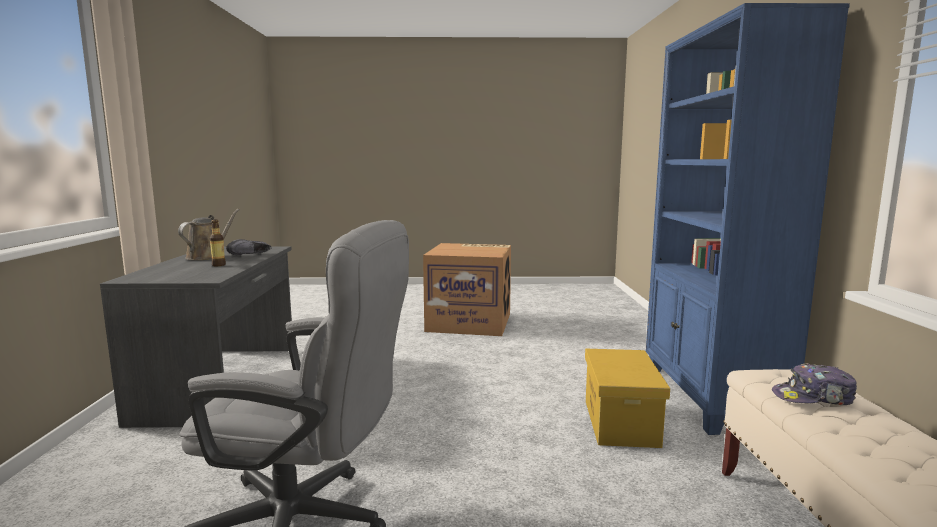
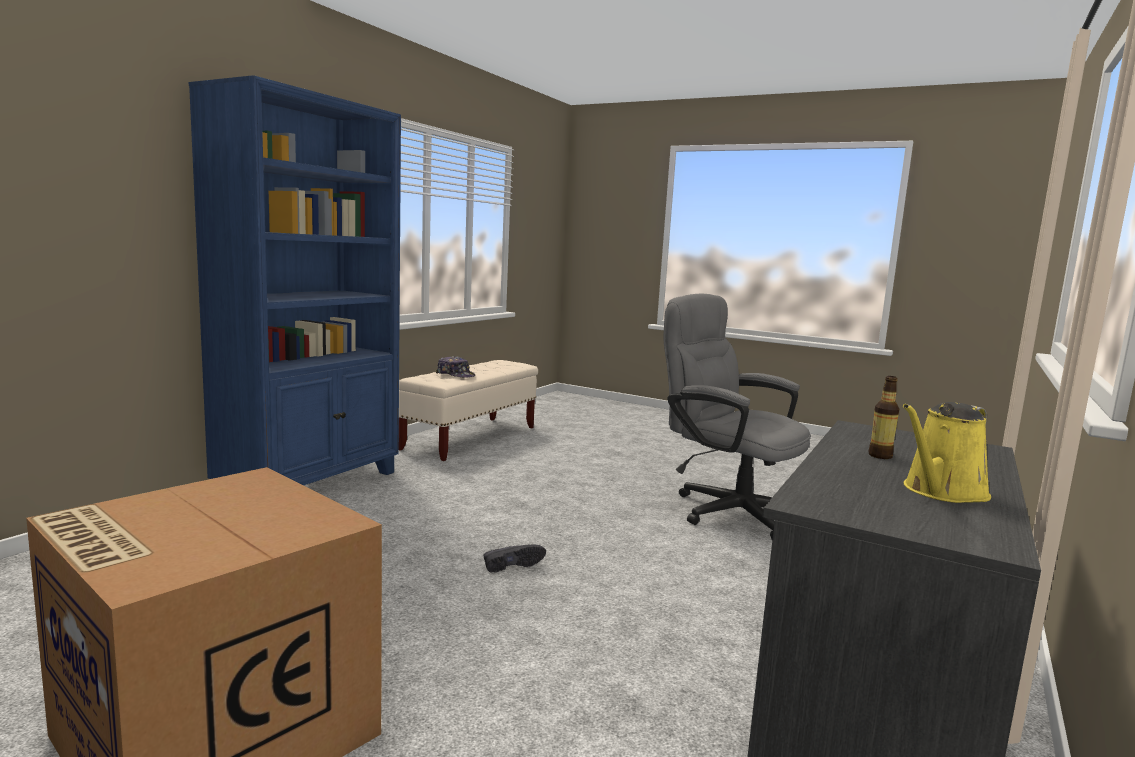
camera: 150 degrees left, 0 degrees up
(208, 256) = (941, 492): brown watering can -> yellow watering can
(251, 255) = (844, 478): black shoe -> black shoe (512, 565)
(621, 423) = (431, 493): yellow storage box -> none

